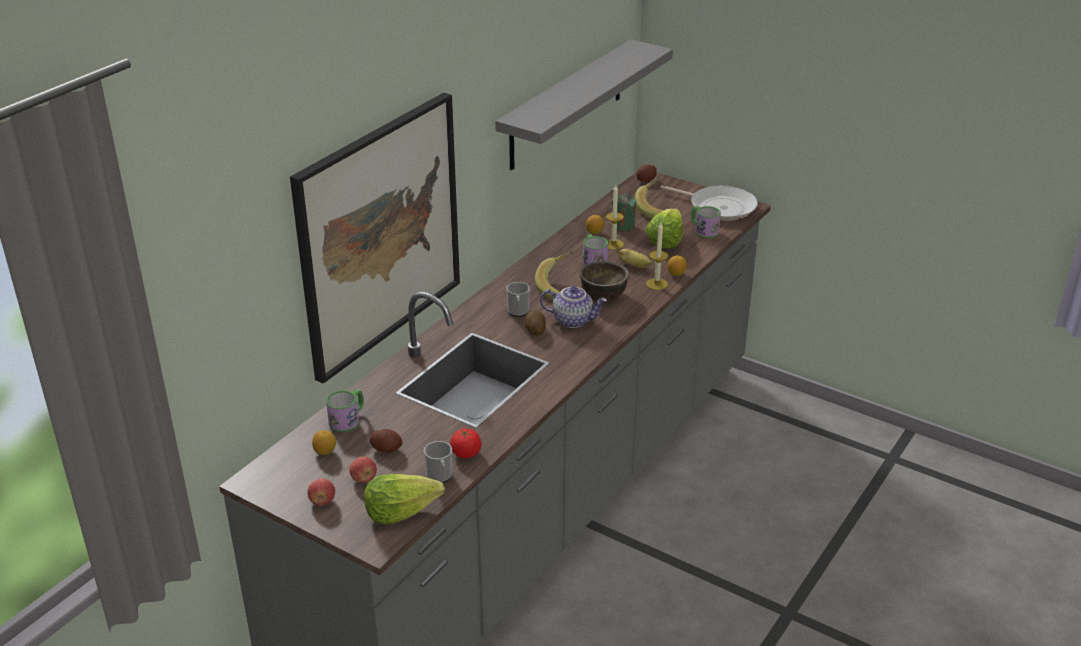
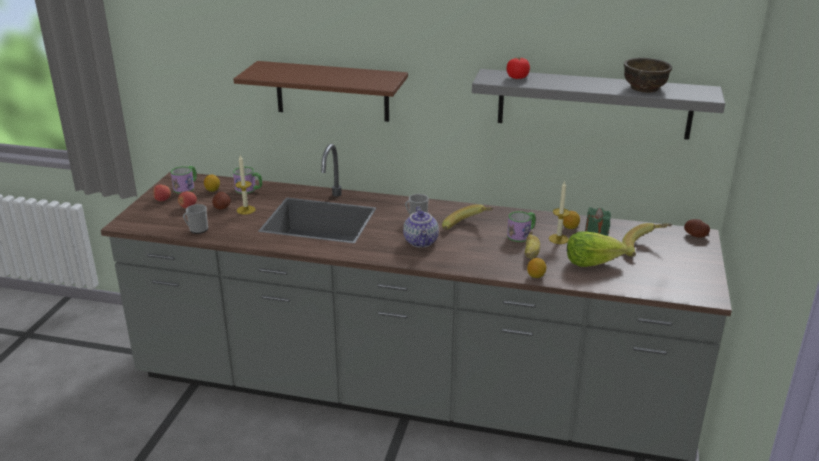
camera: 70 degrees right, 5 degrees down
(379, 234) = (332, 91): picture -> brown shelf
(401, 511) = (157, 225): lettuce -> none
(466, 453) = (226, 233): tomato -> tomato (517, 77)
(535, 330) = (396, 229): potato -> none
(603, 295) = (470, 248): brown bowl -> brown bowl (644, 88)
(657, 284) = (509, 269): candle -> candle (246, 210)
(703, 230) = (632, 278): mug -> mug (186, 187)
(719, 207) = (689, 280): frying pan -> none

